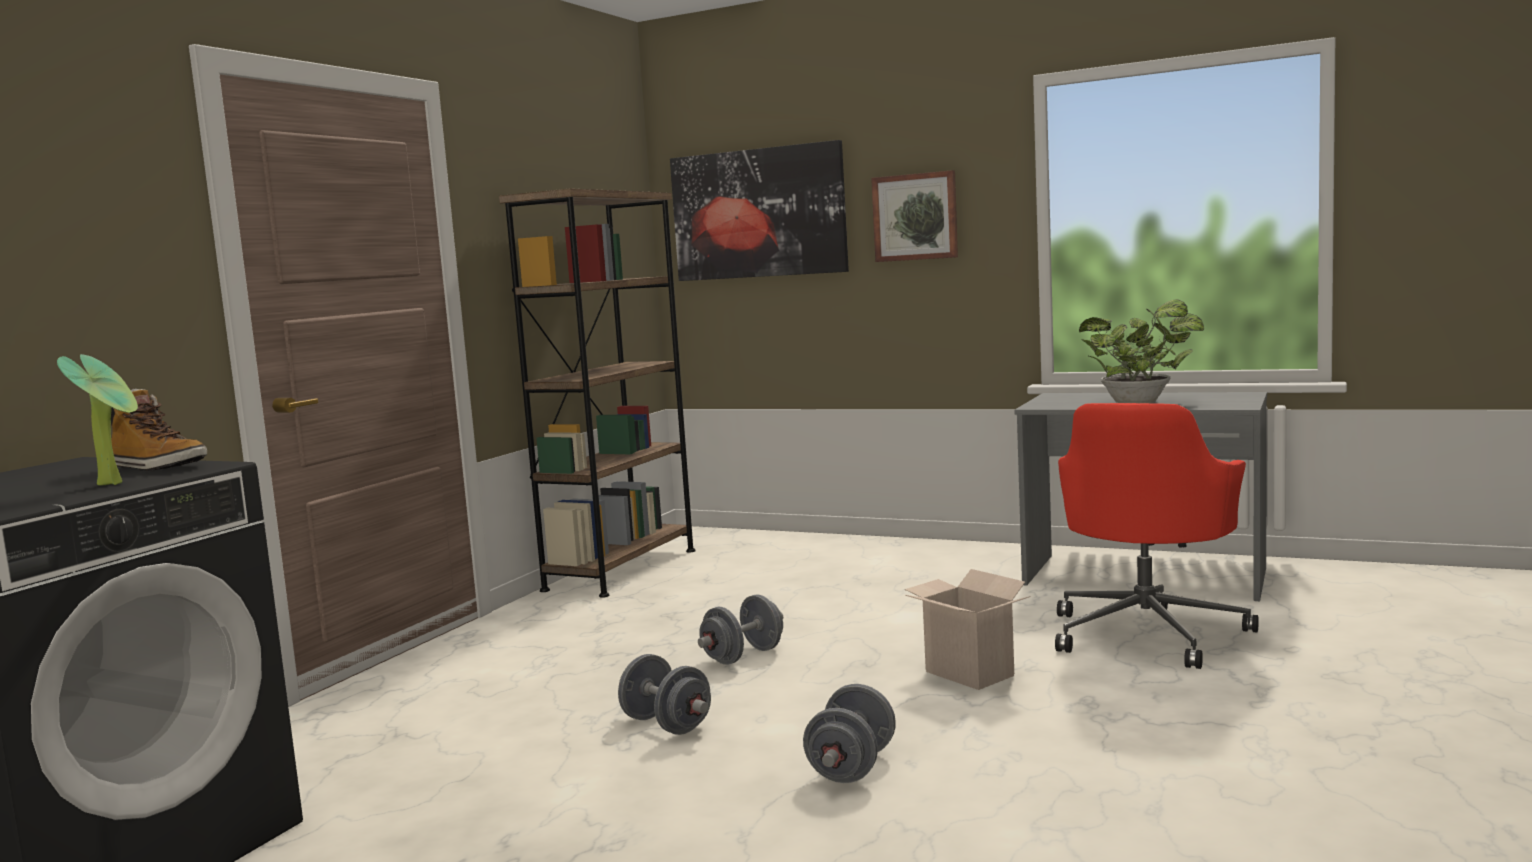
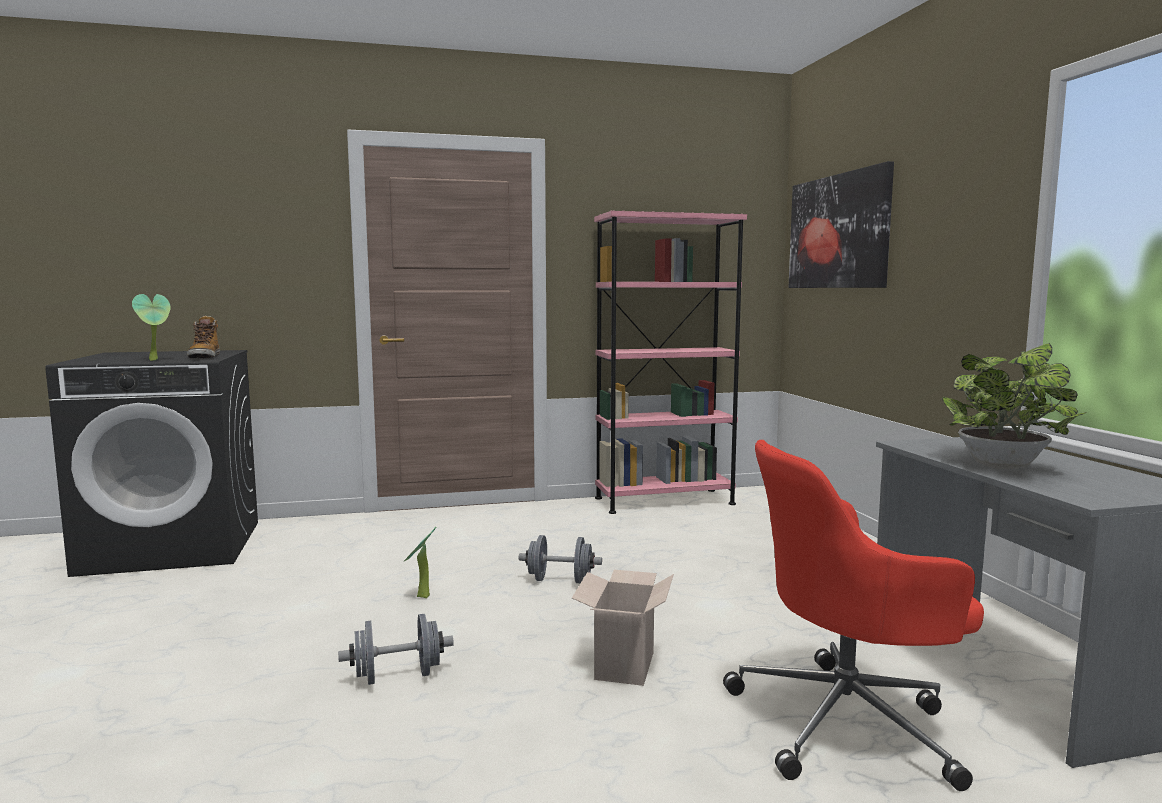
camera: 50 degrees right, 0 degrees up
(621, 570) = (664, 501): brown bookcase -> pink bookcase
(666, 724) = (421, 597): grey dumbbell -> potted plant
(915, 217) = (937, 236): picture -> none

